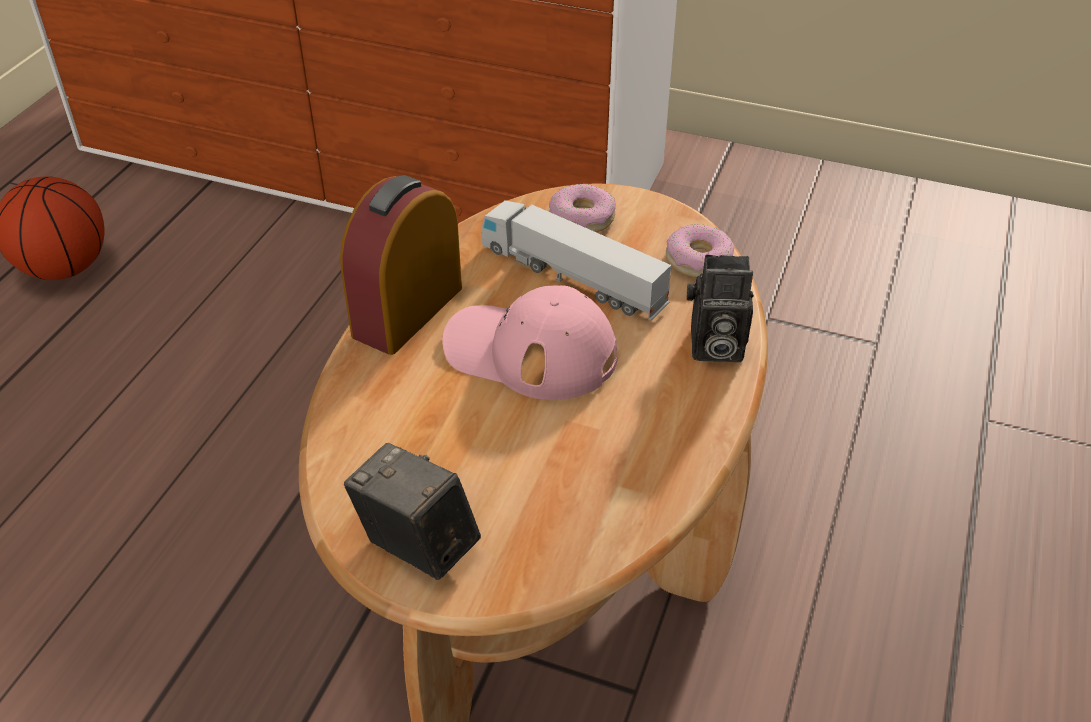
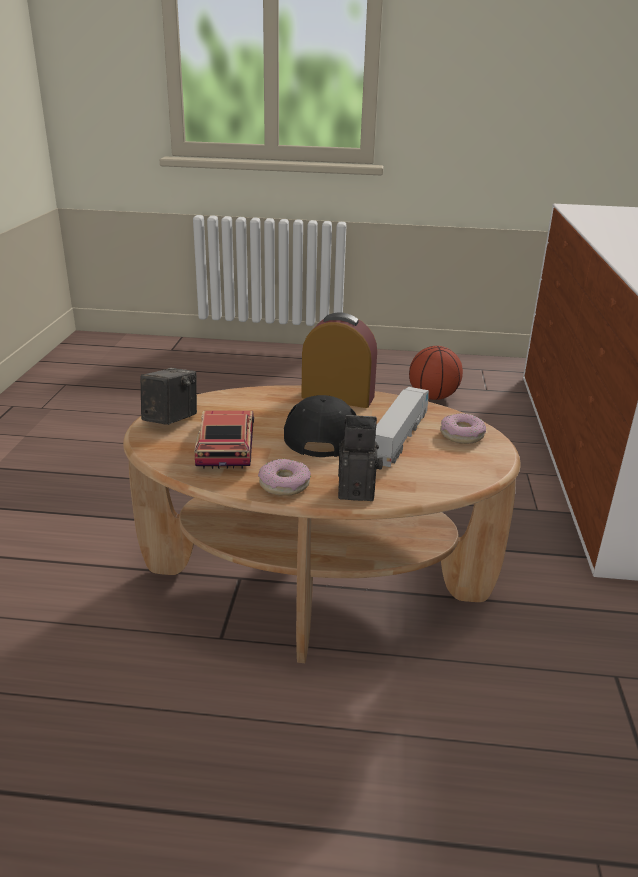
camera: 75 degrees right, 15 degrees down
(529, 351) = (323, 432): pink cap -> black cap
(541, 474) = (226, 445): none -> toy car
(698, 260) = (448, 478): donut -> donut (284, 484)
(713, 347) = (358, 490): camera -> camera turned 105 degrees clockwise

